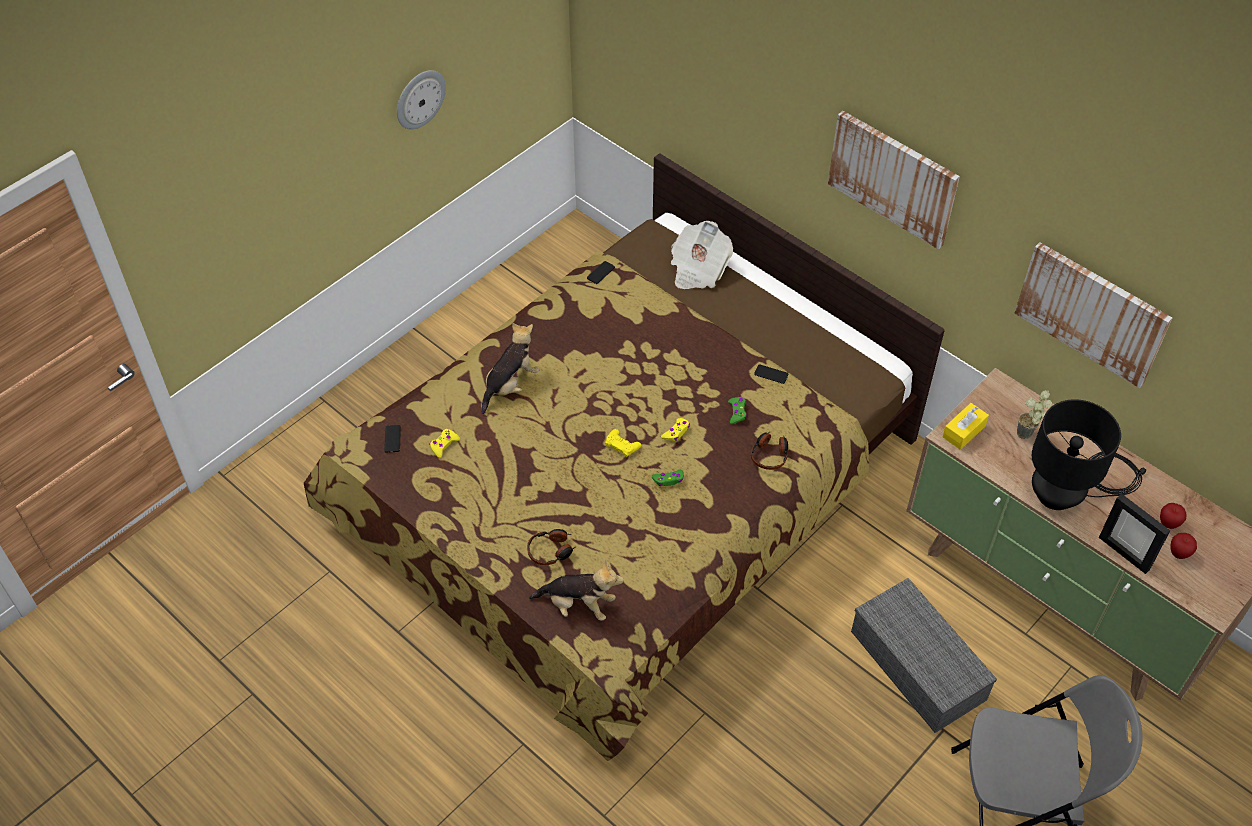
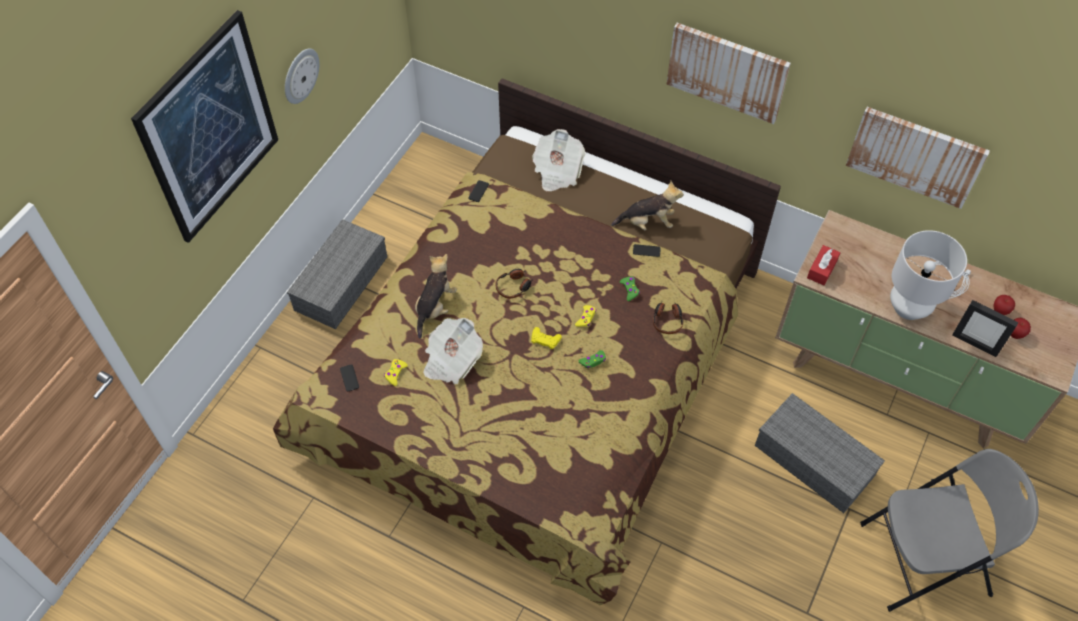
camera: 15 degrees left, 5 degrees up
(296, 129) = (209, 129): none -> picture
(434, 350) = (341, 281): none -> grey storage box
(510, 444) = (451, 360): none -> newspaper
(551, 551) = (516, 446): headphones -> headphones (514, 286)
(578, 605) = (554, 488): plush toy -> plush toy (648, 223)
(963, 431) = (822, 269): yellow tissue box -> red tissue box
(1027, 437) = (872, 263): potted plant -> none
(1077, 487) = (923, 297): black table lamp -> white table lamp

